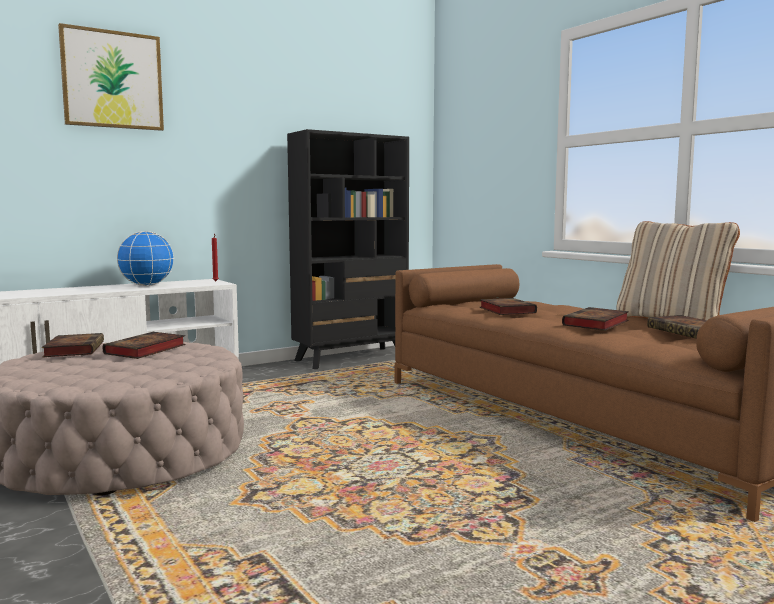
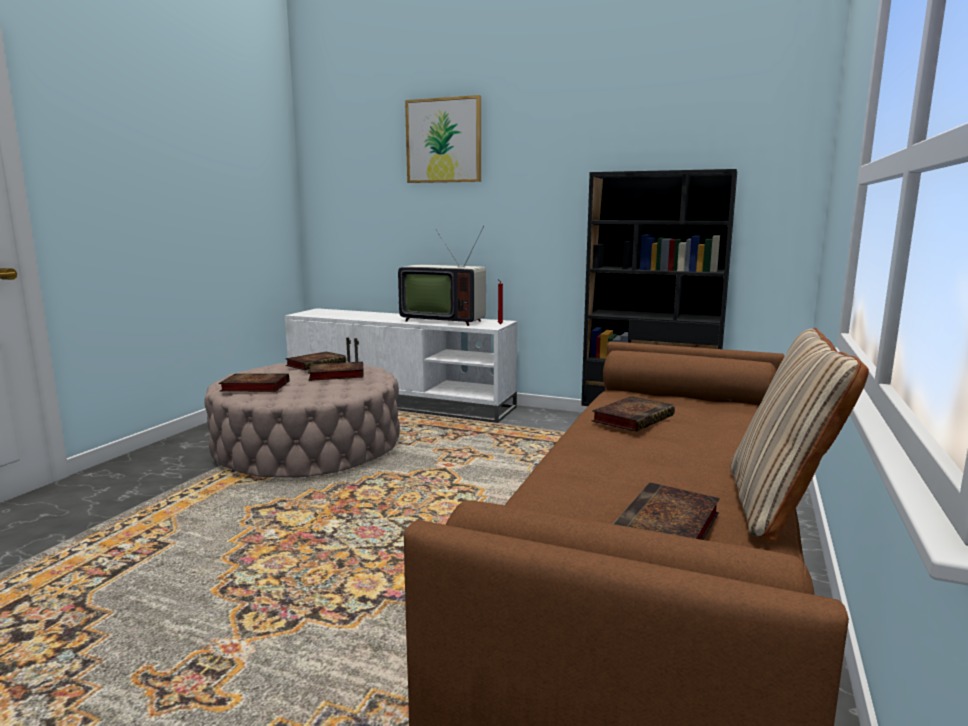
camera: 55 degrees right, 5 degrees up
(147, 285) = (443, 320): globe -> television
(595, 324) = (615, 468): book -> book (253, 387)

